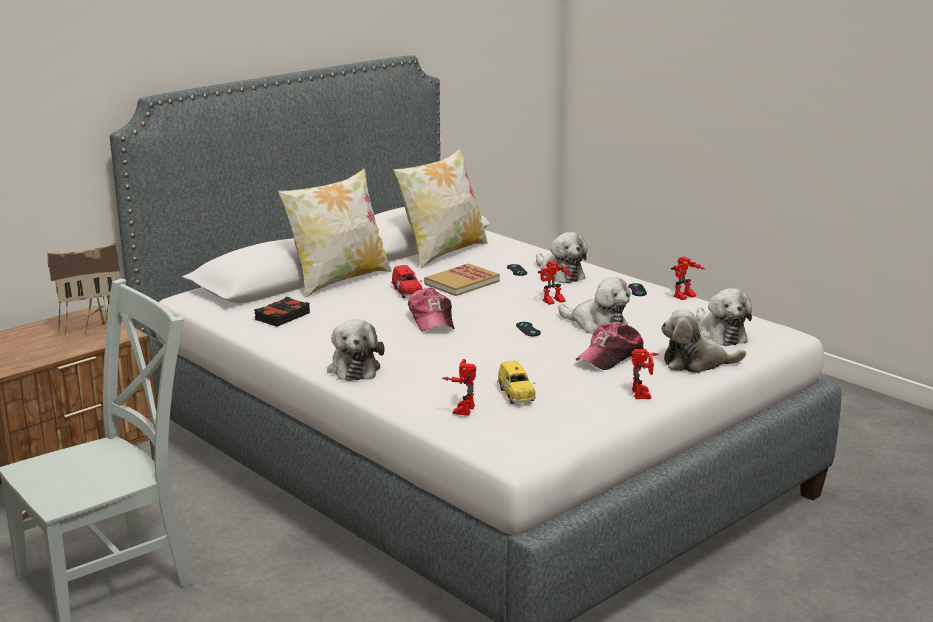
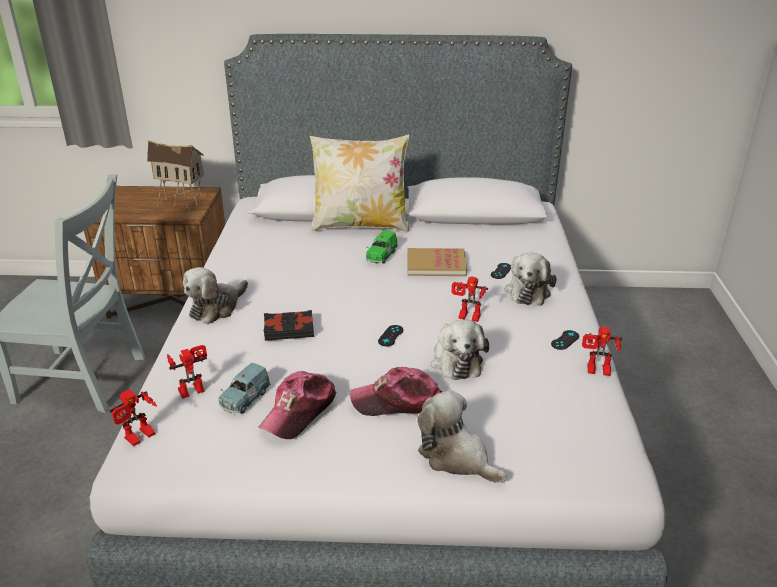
camera: 45 degrees right, 10 degrees up
(282, 316) = (267, 241): black book -> black book (289, 329)
(407, 292) = (381, 256): red toy car -> green toy car
(432, 320) = (344, 290): cap -> cap (299, 411)
(442, 253) = (477, 230): pillow -> none
(516, 395) = (244, 399): yellow toy car -> blue toy car
(645, 395) = (341, 465): toy robot -> toy robot (140, 438)
(719, 334) = (545, 435): plush toy -> none

